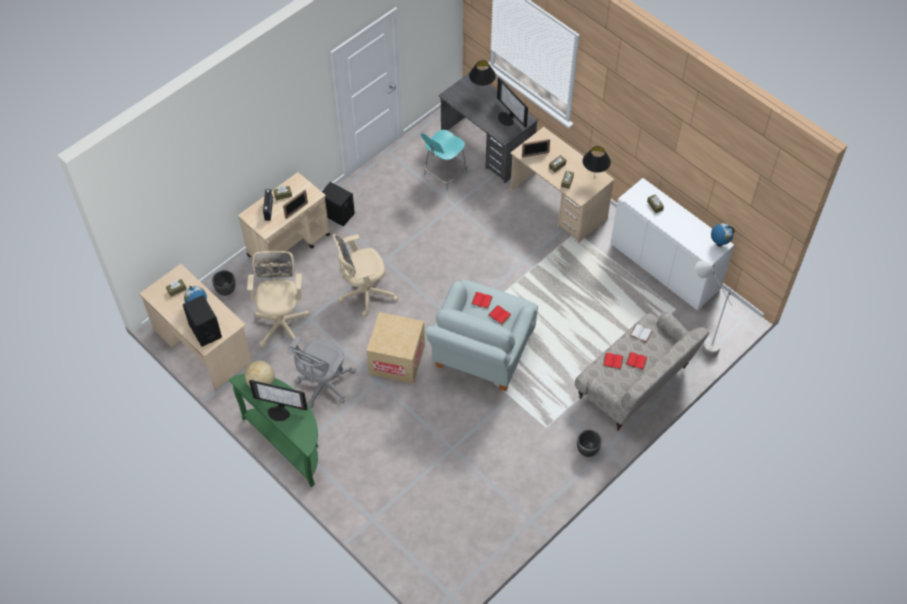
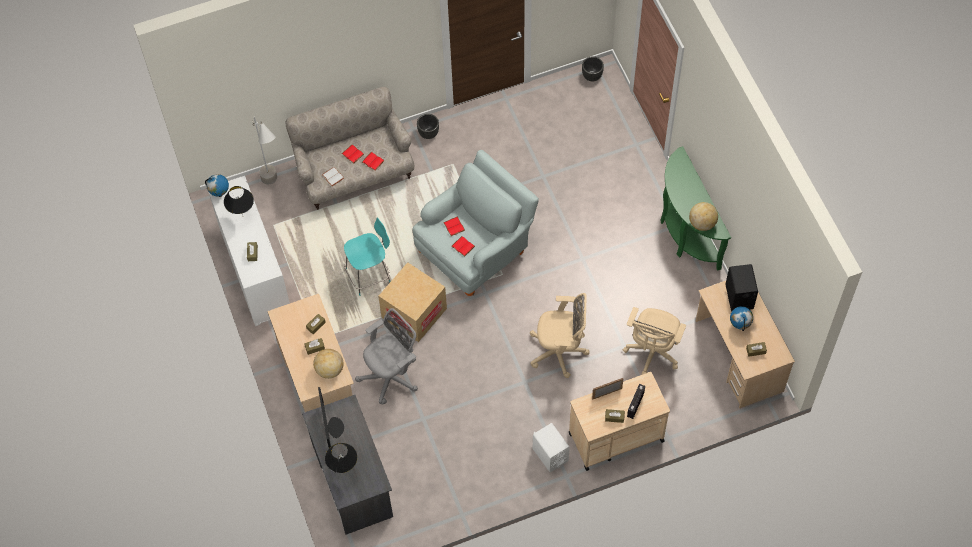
camera: 155 degrees left, 5 degrees up
(226, 290) = (698, 408): black planter -> black planter (592, 76)
(279, 411) = (694, 192): monitor -> none
(323, 386) = (635, 272): grey office chair -> grey office chair (392, 376)
(338, 214) = (550, 455): black speaker -> white speaker
(397, 359) = (556, 273): cardboard box -> cardboard box (414, 313)
(444, 174) = (415, 461): turquoise chair -> turquoise chair (369, 275)
(535, 154) = (329, 369): picture frame -> globe
(594, 180) = (288, 317): black table lamp -> black table lamp (243, 216)

